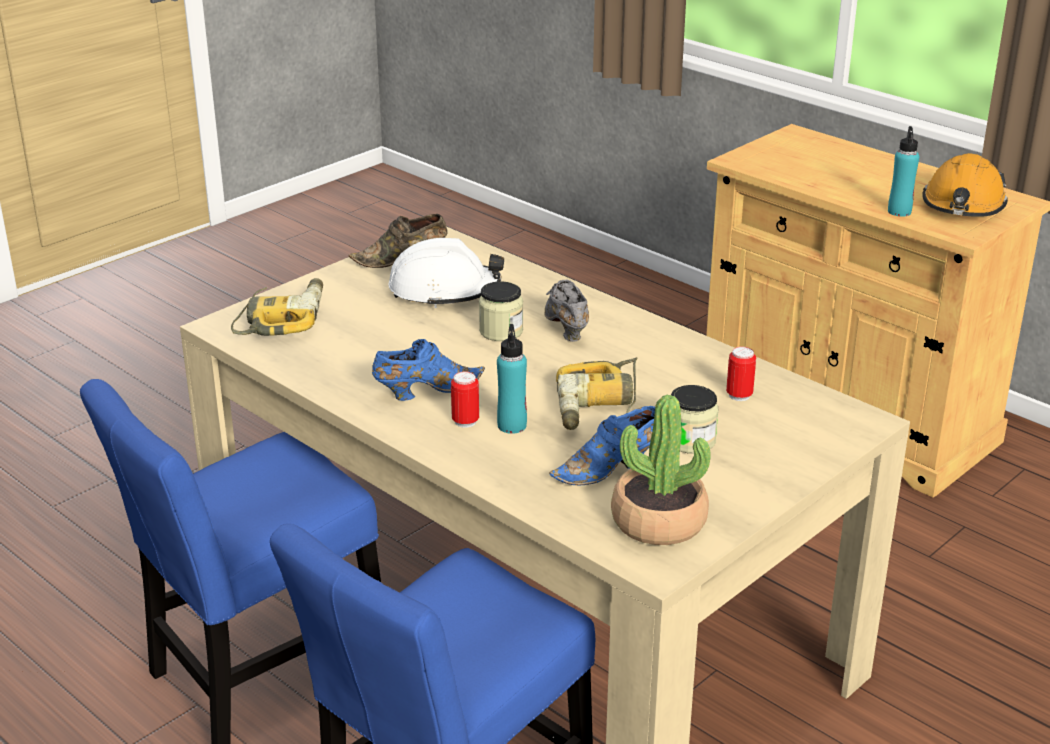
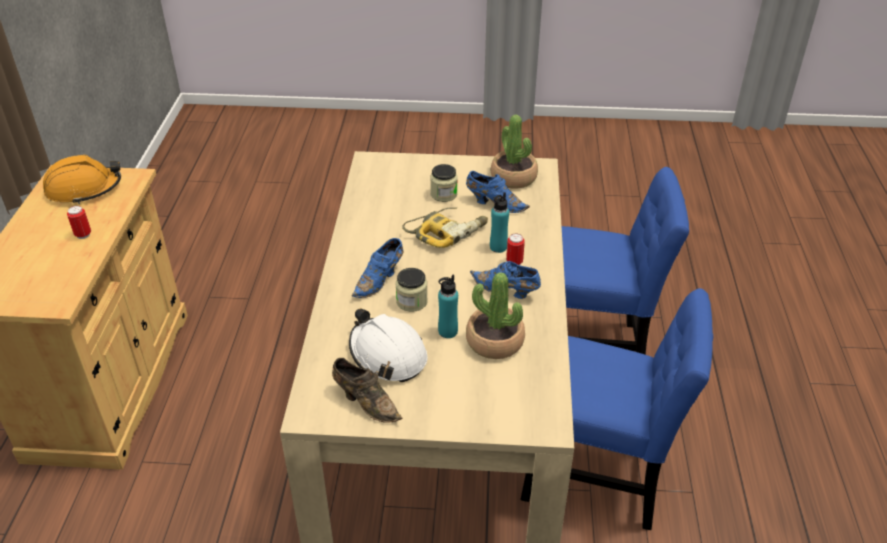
camera: 130 degrees left, 10 degrees up
(282, 318) = (506, 403): power drill -> none
(364, 349) = (494, 341): none -> potted plant
(565, 328) = (380, 280): grey shoe -> blue shoe
(739, 395) = (386, 198): can -> can (83, 235)
(899, 211) = (113, 207): turquoise bottle -> turquoise bottle (447, 331)

